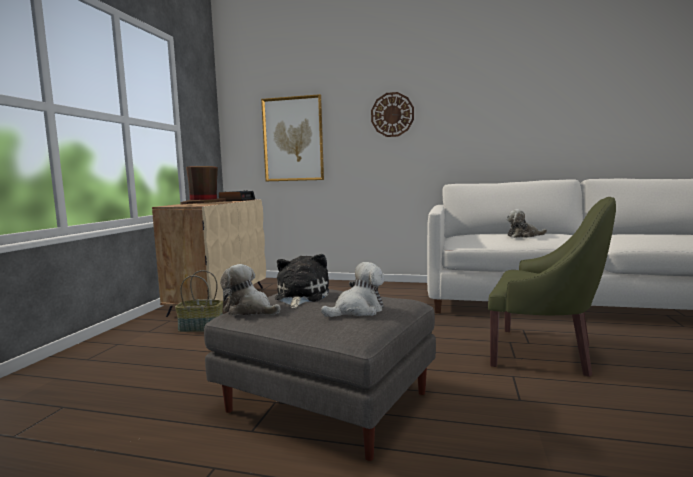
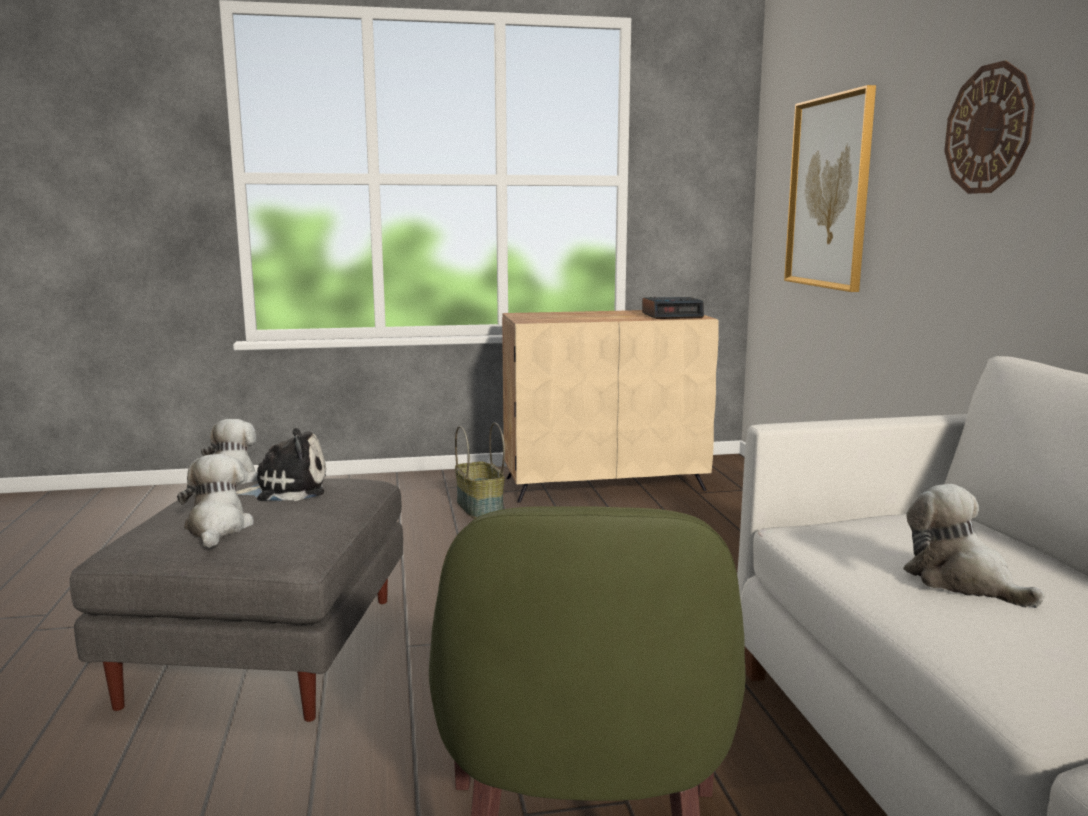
camera: 65 degrees right, 5 degrees up
(203, 203) = (575, 316): brown hat -> none
(357, 310) = (217, 528): plush toy -> plush toy turned 135 degrees counterclockwise

